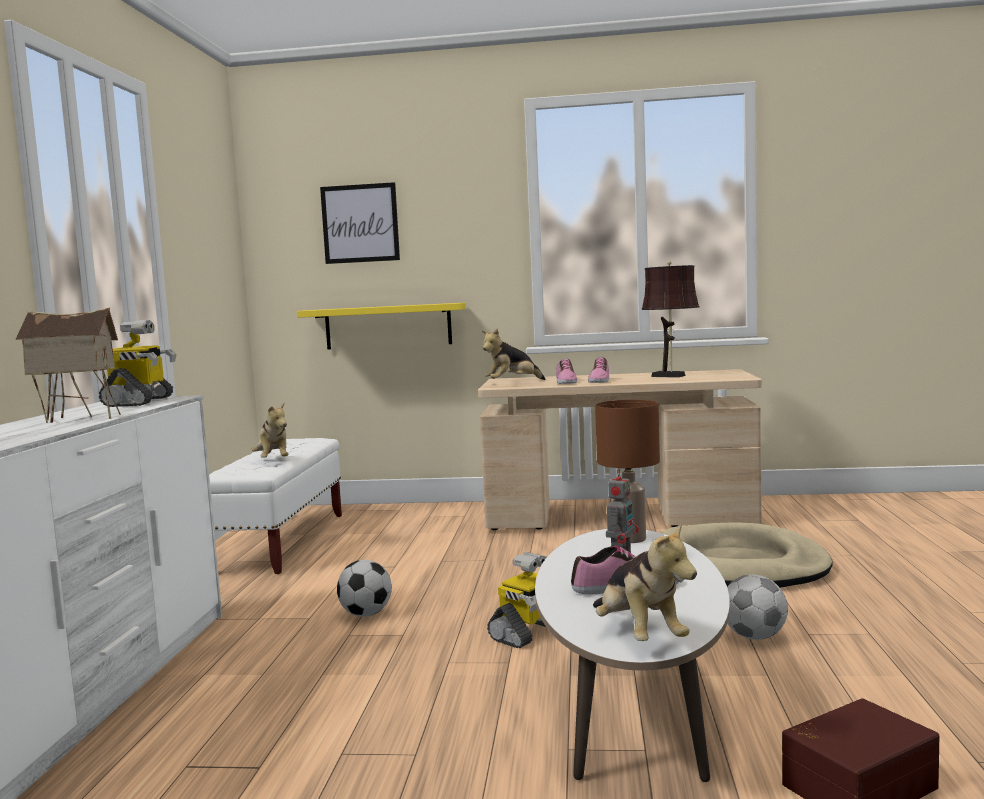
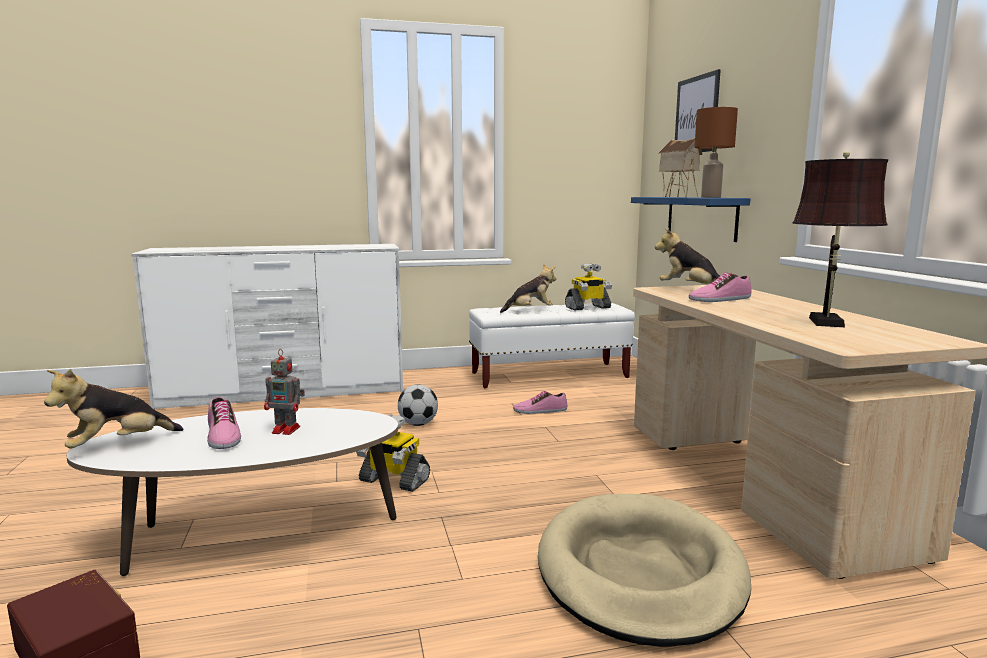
camera: 70 degrees right, 5 degrees up
(77, 419) = (295, 248): toy house -> toy house (677, 197)
(140, 402) = (367, 246): toy robot -> toy robot (588, 308)
(273, 460) = (530, 311): plush toy -> plush toy turned 150 degrees counterclockwise
(388, 326) = (701, 217): yellow shelf -> blue shelf
(599, 380) = (743, 306): shoe -> shoe (540, 410)
(630, 538) = (359, 428): brown table lamp -> brown table lamp (711, 197)
(755, 637) = (402, 591): football -> none

